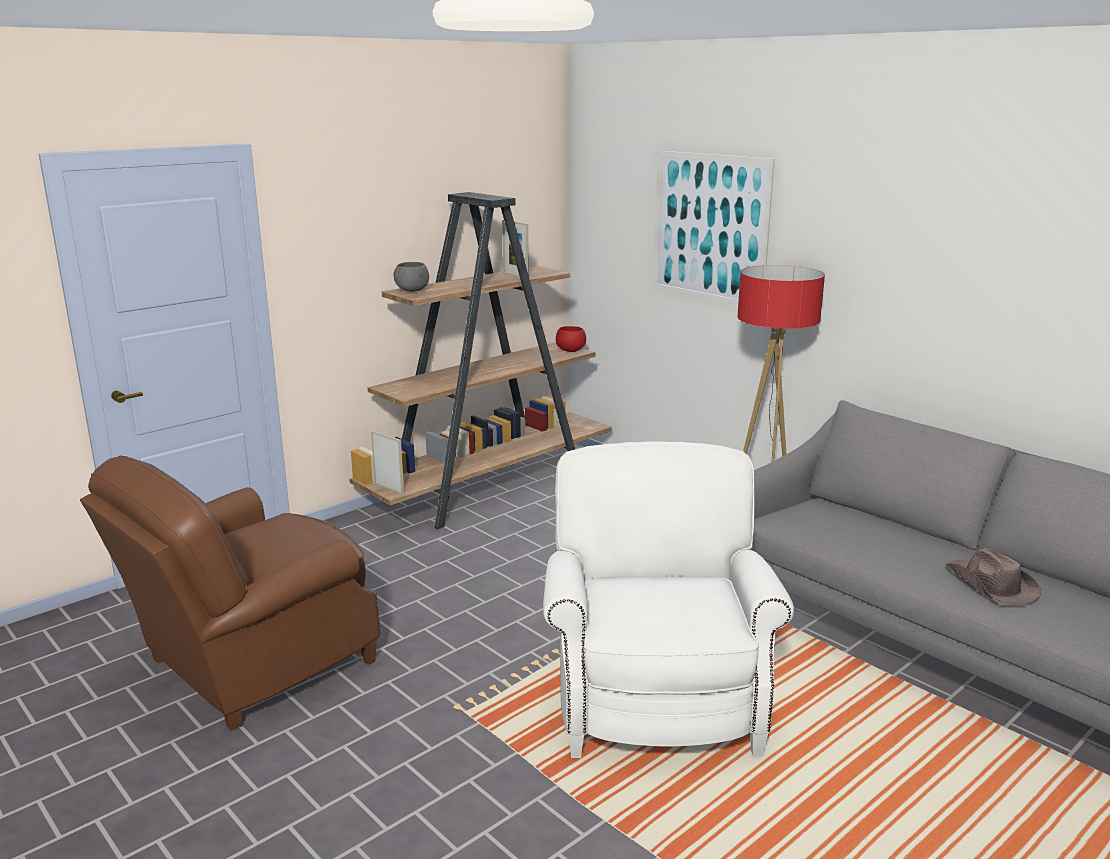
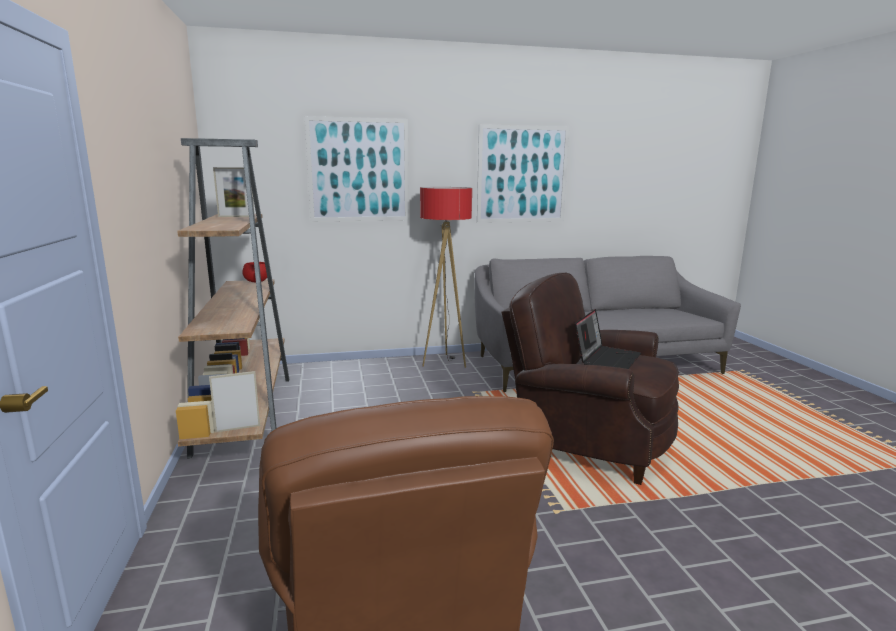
camera: 60 degrees left, 5 degrees down
(411, 291) = (205, 227): grey bowl -> none
(655, 695) = (587, 439): white armchair -> brown armchair
(662, 587) = (606, 358): none -> laptop
(946, 266) = (522, 174): none -> picture
(991, 585) = (630, 316): brown hat -> none

